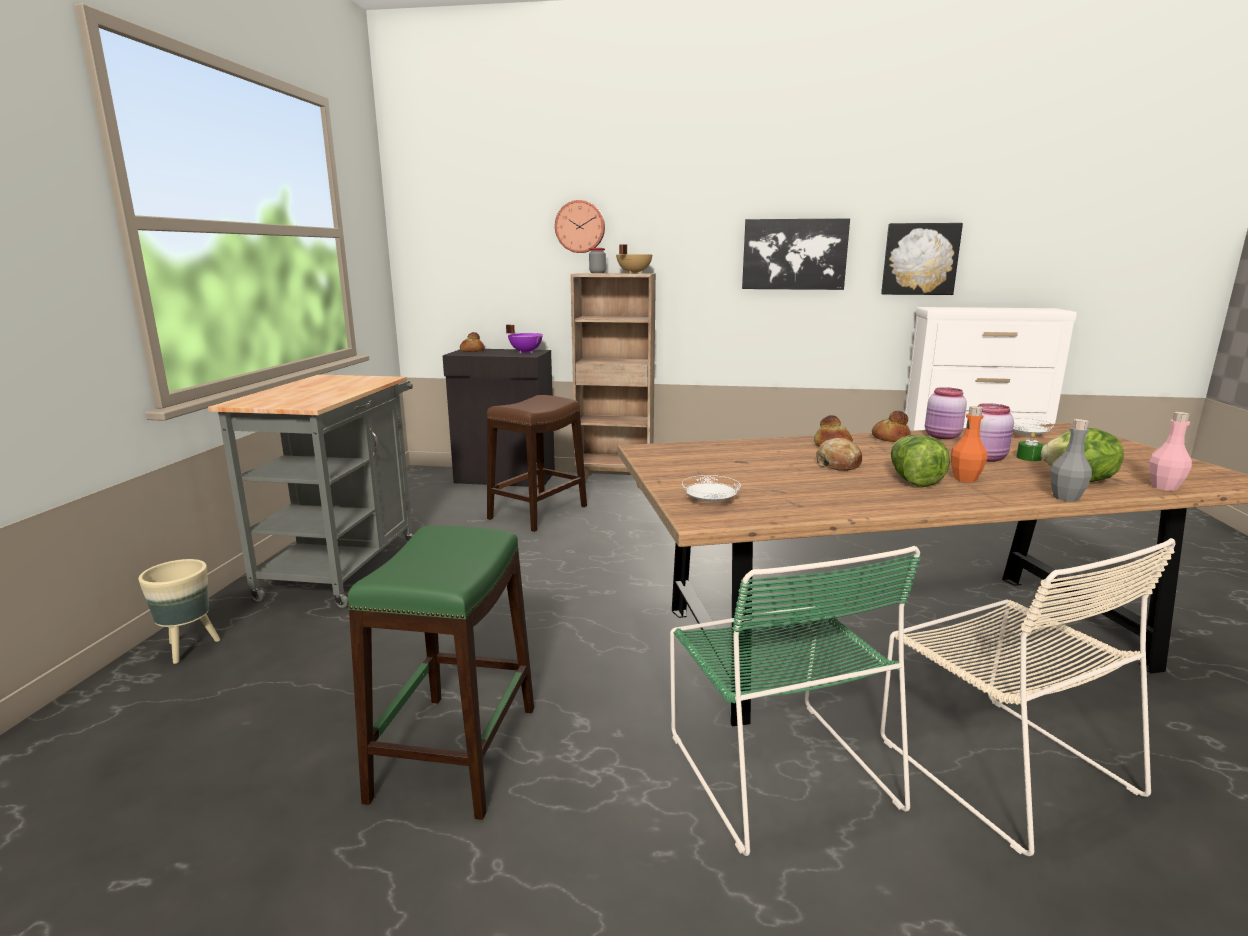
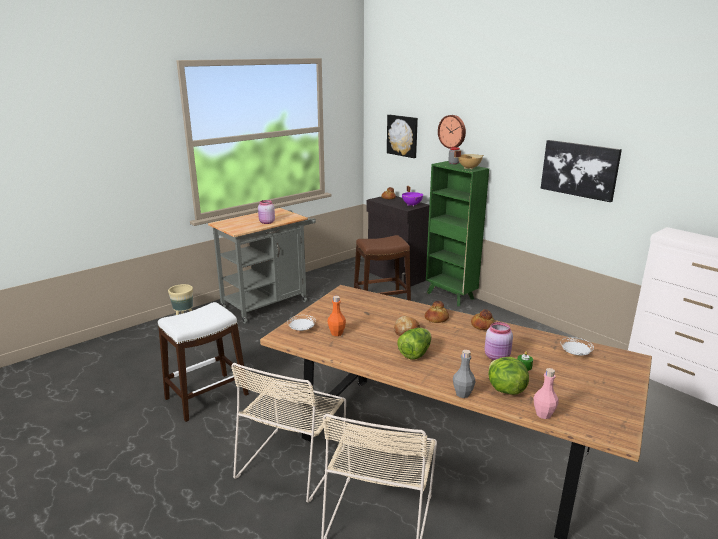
camera: 40 degrees right, 5 degrees up
(454, 752) = (206, 396): green stool -> white stool
(615, 481) = (450, 296): brown bookcase -> green bookcase
(776, 764) = (293, 460): green chair -> beige chair
(920, 259) = (675, 189): picture -> picture (403, 135)
(943, 436) = (518, 335): pink jar -> pink jar (266, 222)
(965, 479) = (444, 363): orange bottle -> orange bottle (336, 333)

